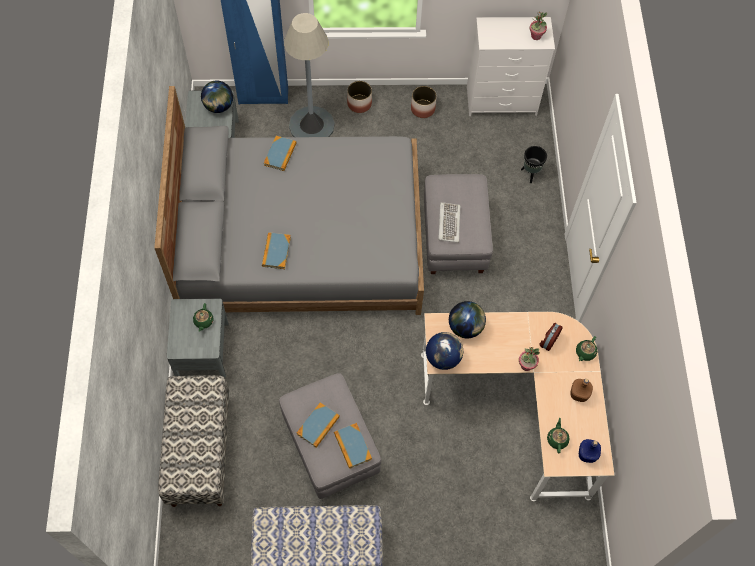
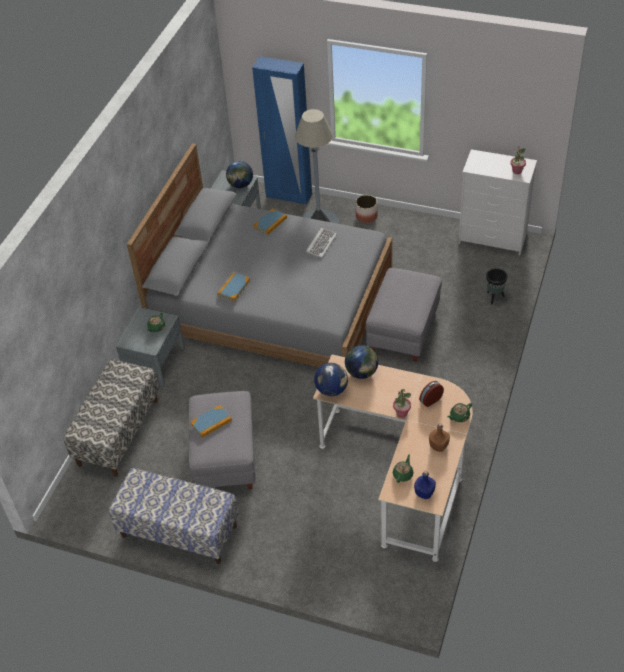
camera: 25 degrees right, 15 degrees down
(352, 446) = (232, 444): book -> none
(423, 109) = (419, 230): planter -> none
(448, 223) = (391, 304): keyboard -> keyboard (321, 244)

